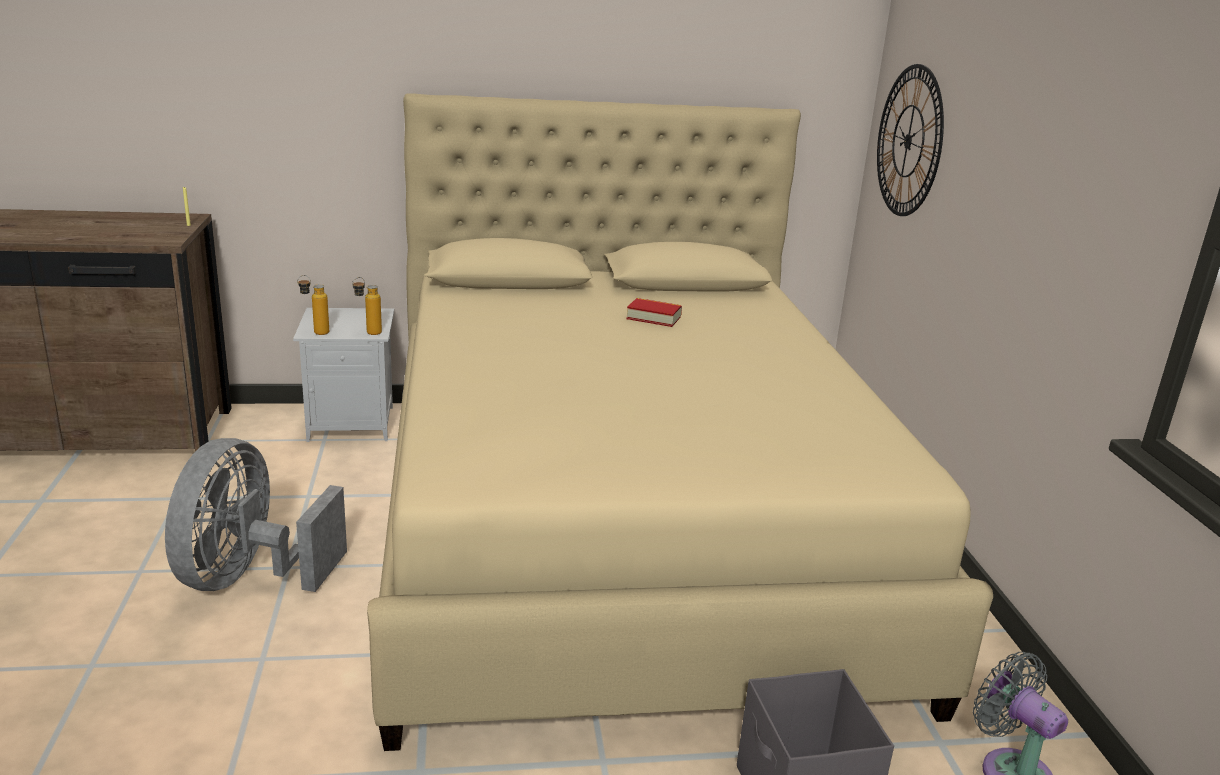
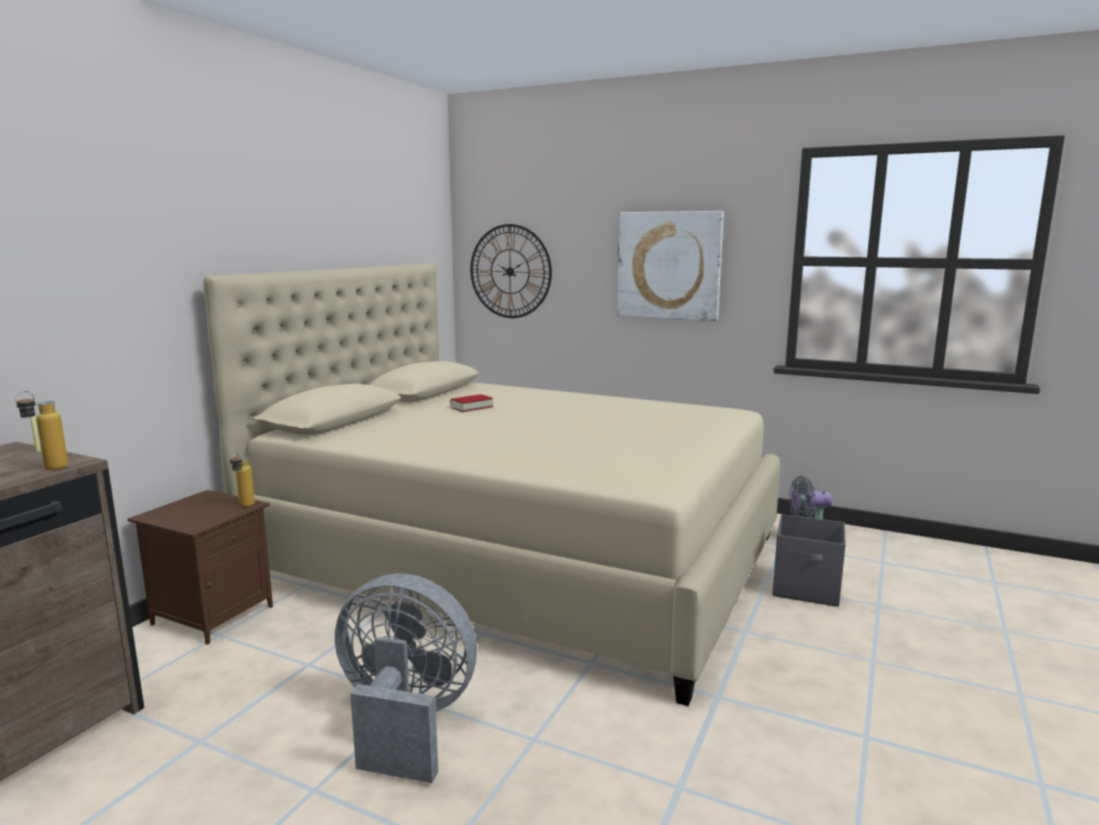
camera: 55 degrees left, 10 degrees down
(249, 577) = (405, 722): grey fan -> grey fan turned 150 degrees clockwise
(315, 333) = (199, 524): bottle -> bottle (48, 470)
(353, 423) = (213, 614): grey nightstand -> brown nightstand
(1051, 185) = (669, 265): none -> picture

